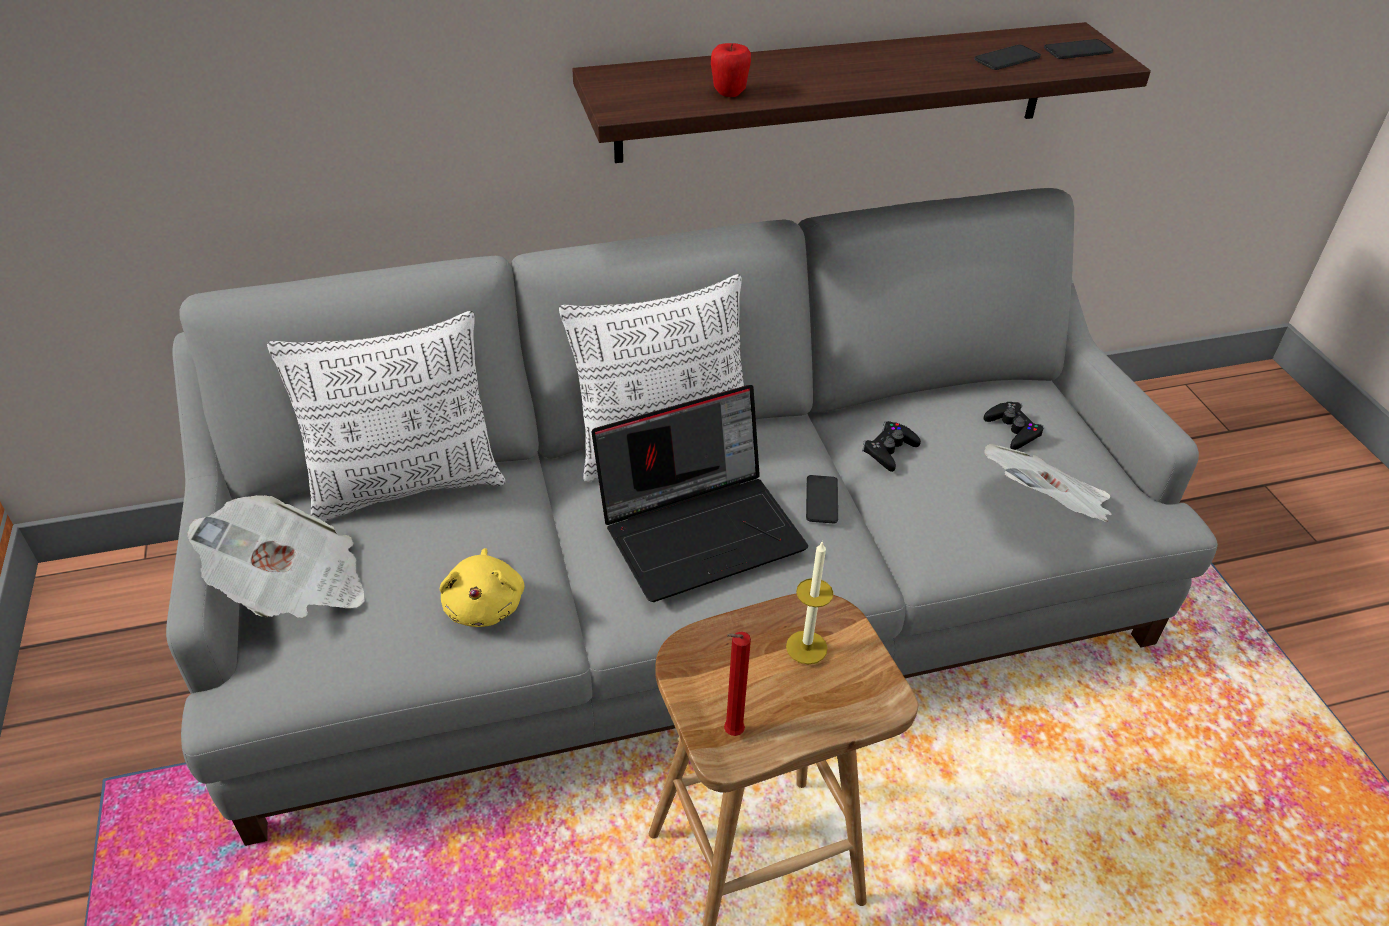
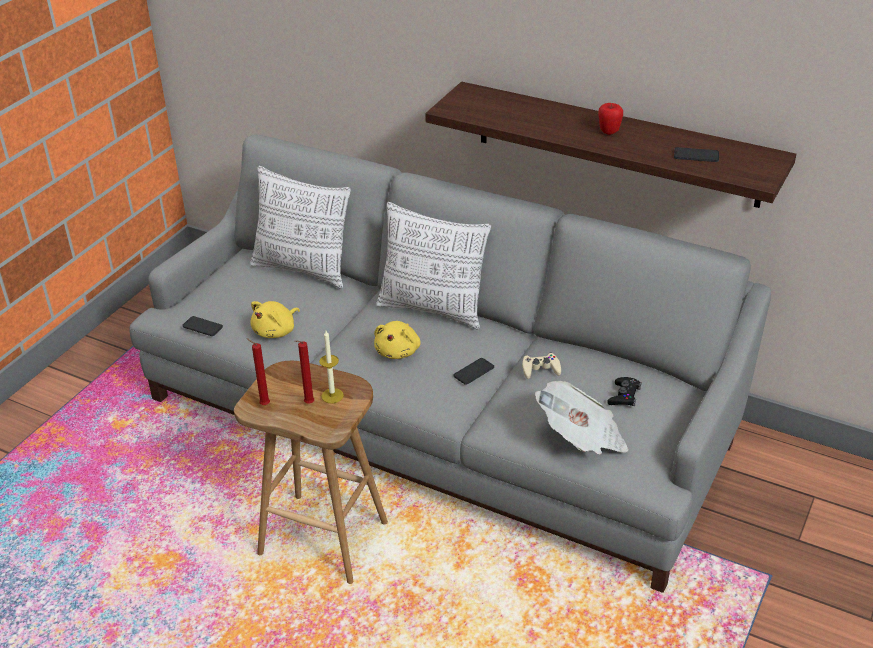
camera: 45 degrees right, 5 degrees down
(293, 586) = (217, 284): newspaper -> none
(702, 528) = (398, 351): laptop -> yellow plush toy
(729, 92) = (510, 119): apple -> apple (609, 131)
(793, 685) = (307, 404): none -> red candle
(889, 450) = (540, 369): black game controller -> beige game controller
(1078, 50) = (751, 166): phone -> phone (202, 326)

